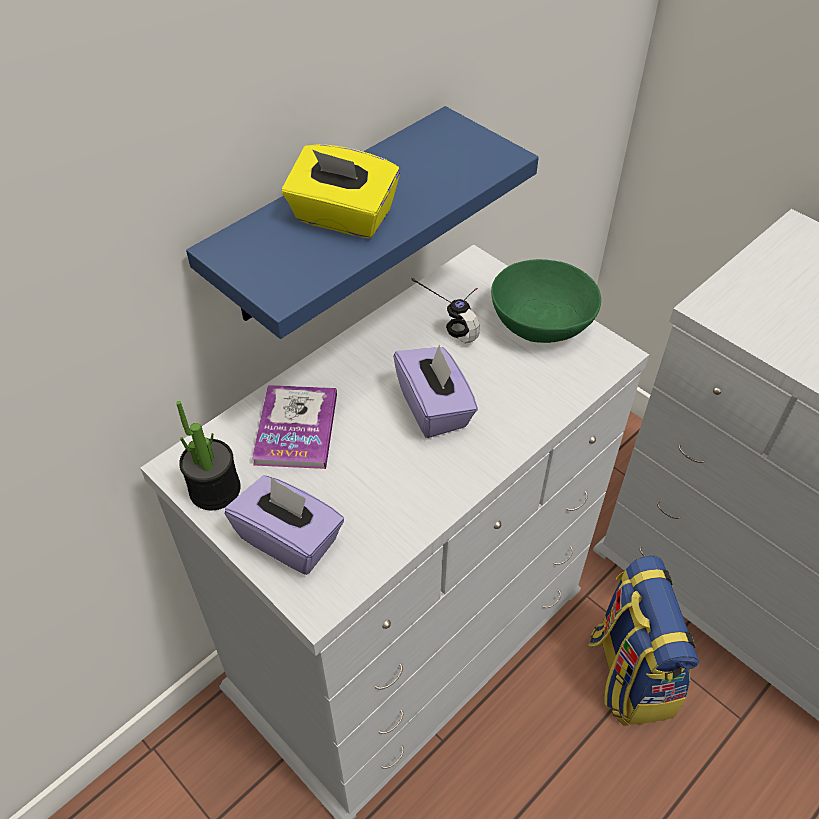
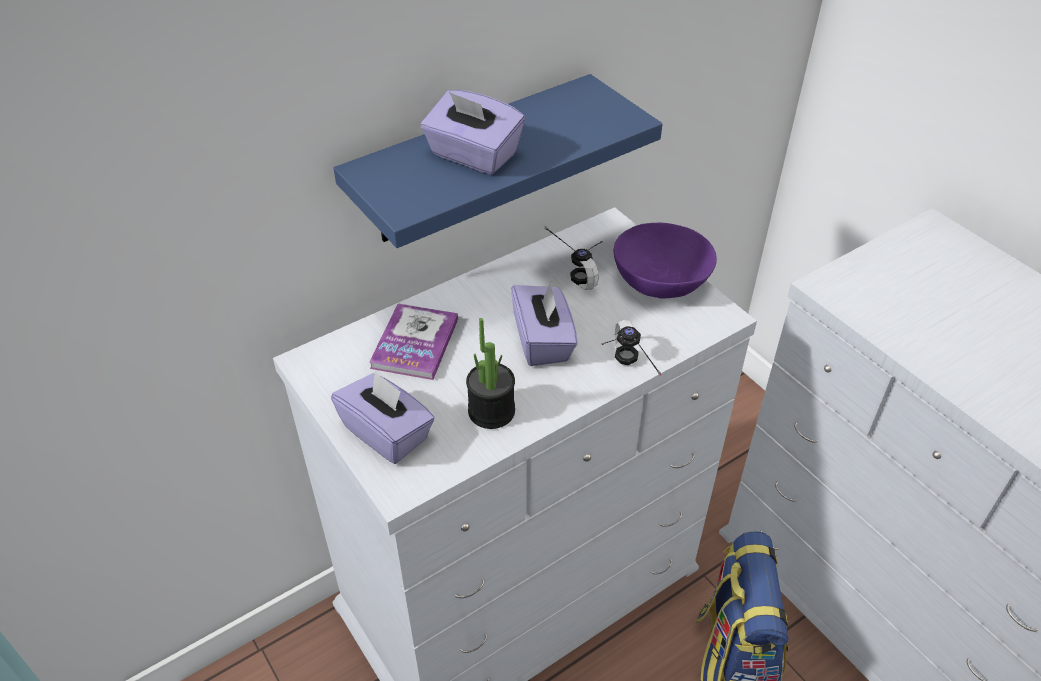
camera: 10 degrees right, 5 degrees down
(215, 489) = (332, 384): potted plant -> potted plant (491, 411)
(342, 218) = (473, 155): yellow tissue box -> purple tissue box
(526, 431) = (622, 372): none -> headphones
(541, 322) = (660, 281): green bowl -> purple bowl

